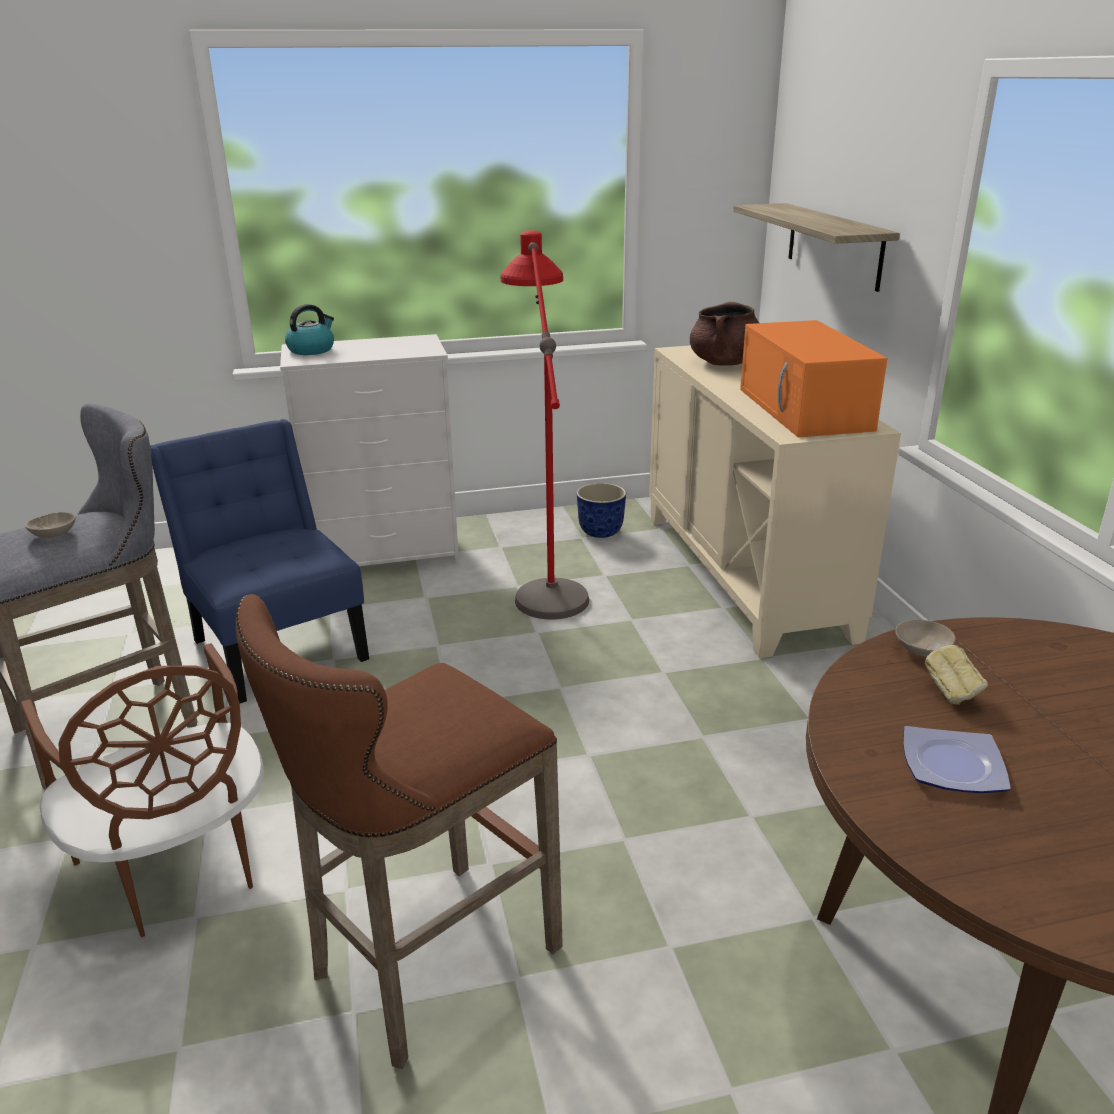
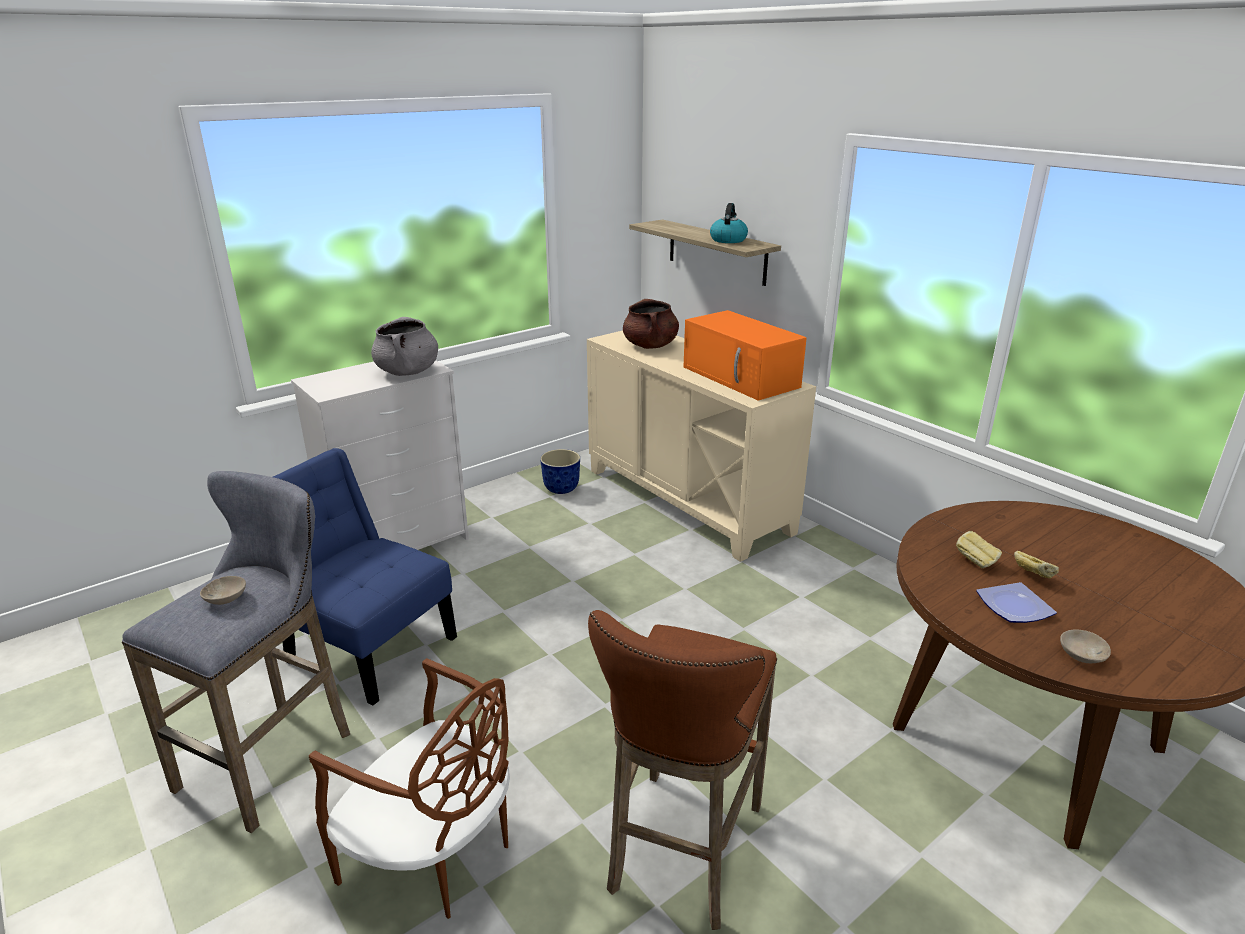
camera: 25 degrees left, 0 degrees up
(311, 350) = (327, 381): kettle -> kettle (728, 240)
(399, 351) = (407, 372): none -> grey cooking pot
(546, 575) = (545, 533): red floor lamp -> none
(921, 648) = (936, 536): beige bowl -> beige bowl (1080, 654)
(1028, 733) = (1031, 576): none -> bread

